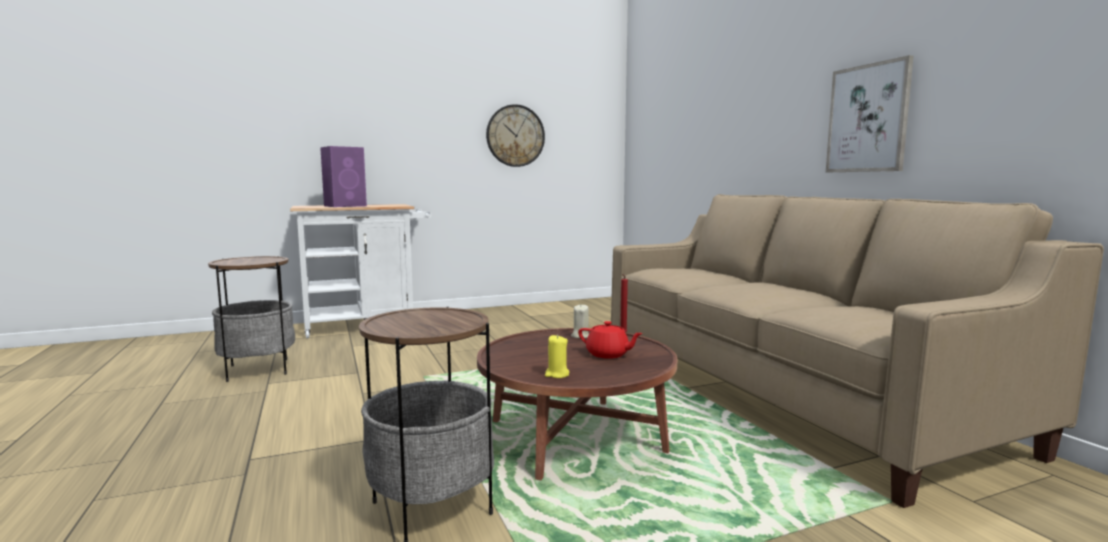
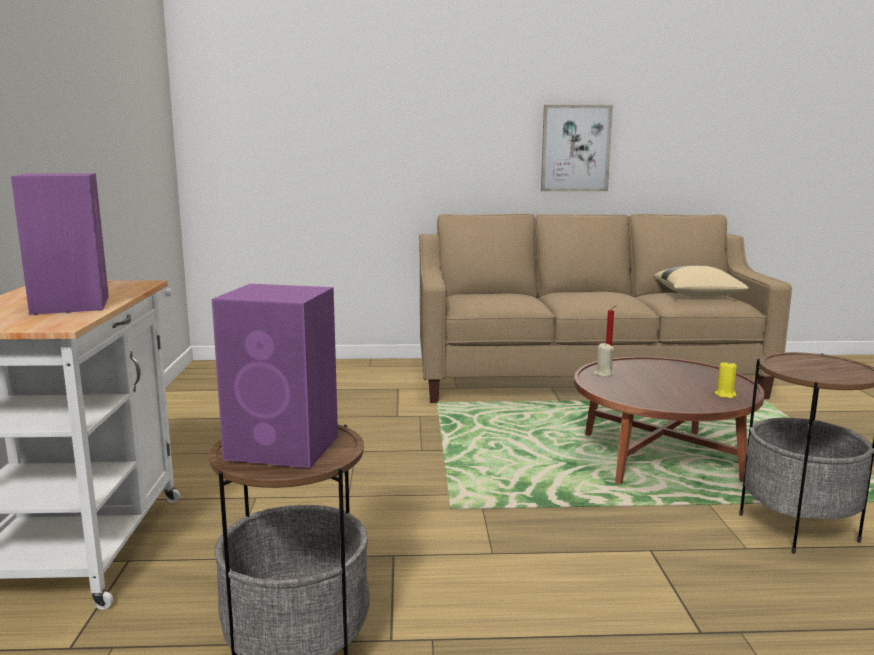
camera: 70 degrees left, 5 degrees up
(247, 260) = (285, 448): none -> purple speaker
(515, 136) = (110, 132): wall clock -> none
(608, 354) = (668, 375): red teapot -> none
(870, 315) = (698, 296): none -> beige pillow

